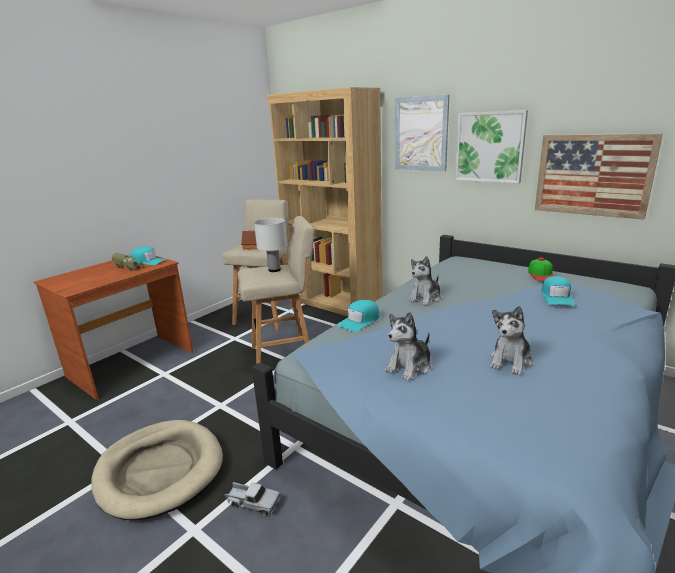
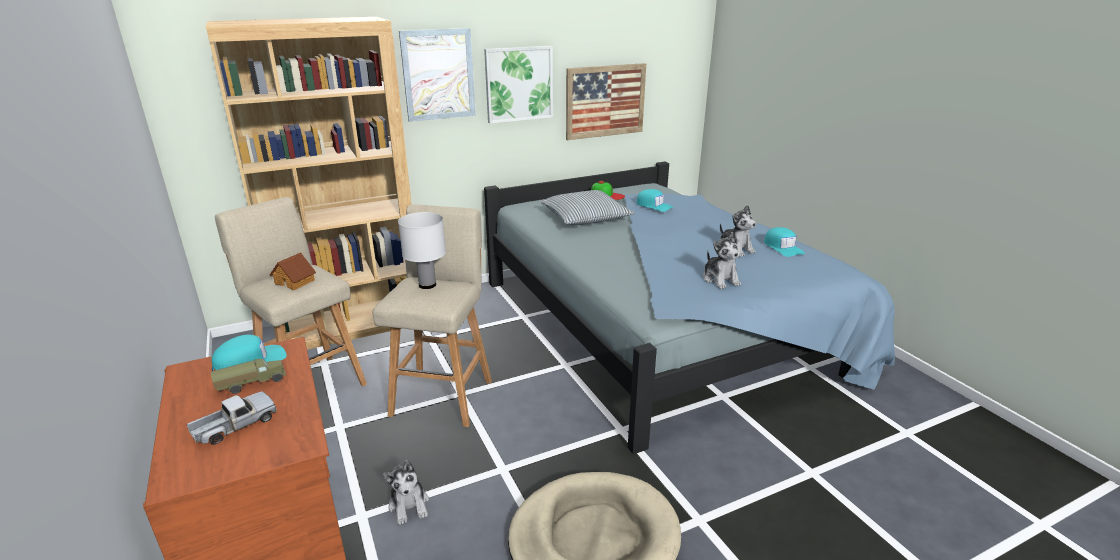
camera: 65 degrees left, 5 degrees up
(253, 503) = (683, 473): toy truck -> toy truck (235, 426)
(360, 321) = (614, 279): turquoise cap -> turquoise cap (782, 247)
(425, 298) = (596, 243): plush toy -> plush toy (409, 505)
(475, 281) = (585, 217): none -> pillow

